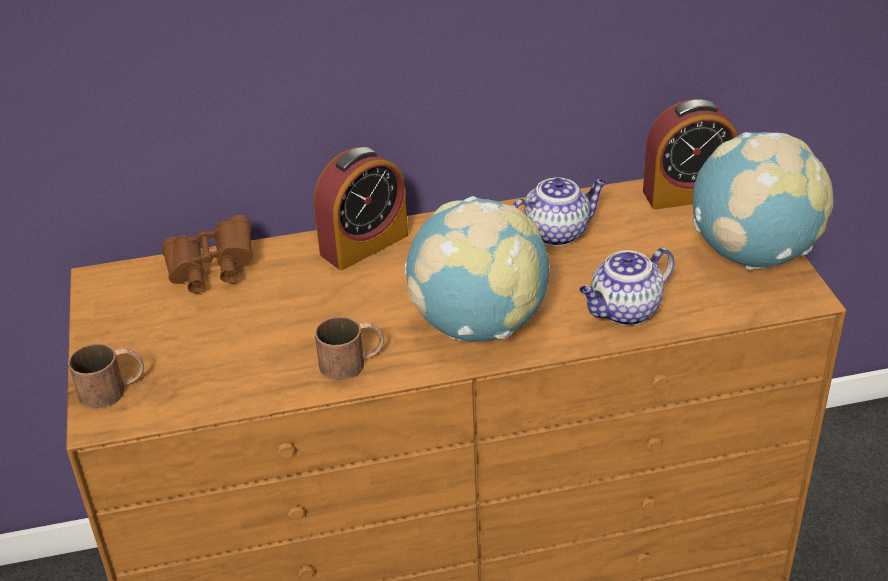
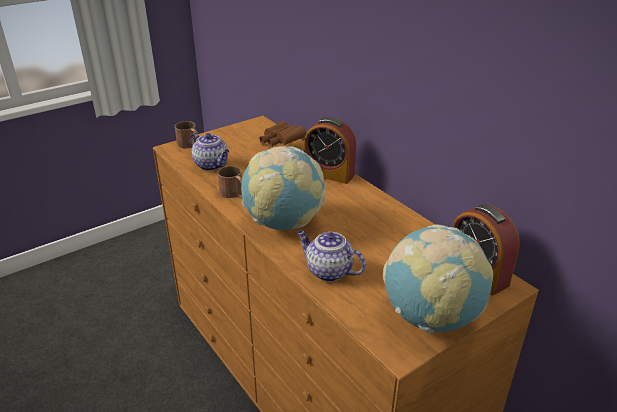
camera: 65 degrees right, 5 degrees down
(557, 232) = (388, 230): teapot -> teapot (212, 165)

